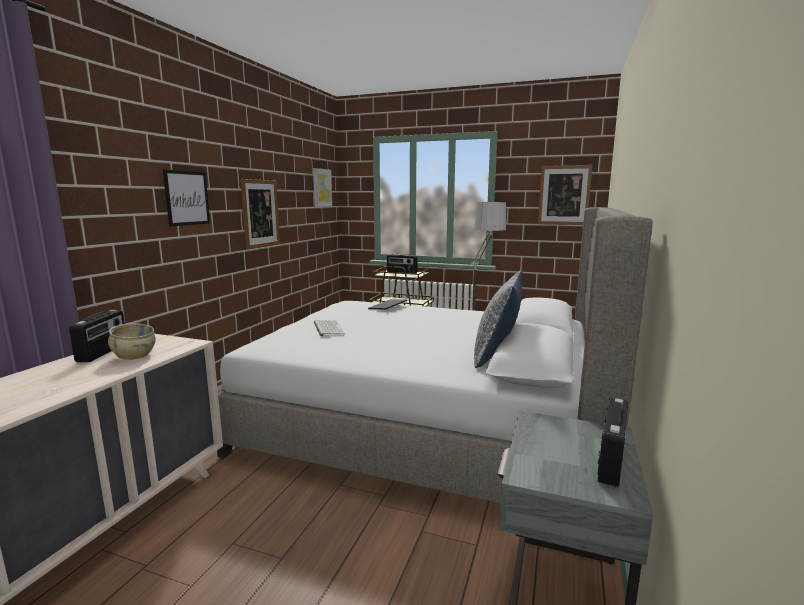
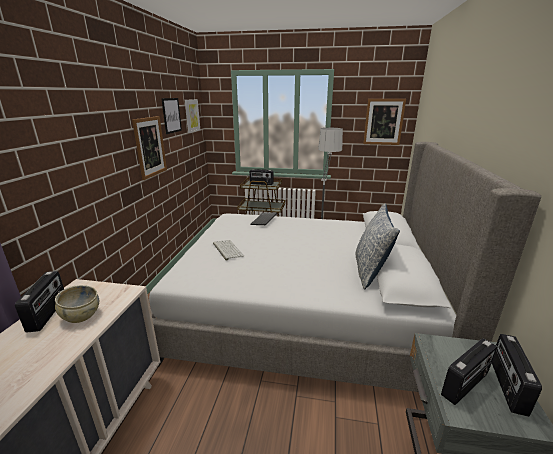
camera: 10 degrees left, 10 degrees up
(187, 198) = (91, 146): picture -> picture (171, 115)
(553, 456) = (465, 385): none -> radio

